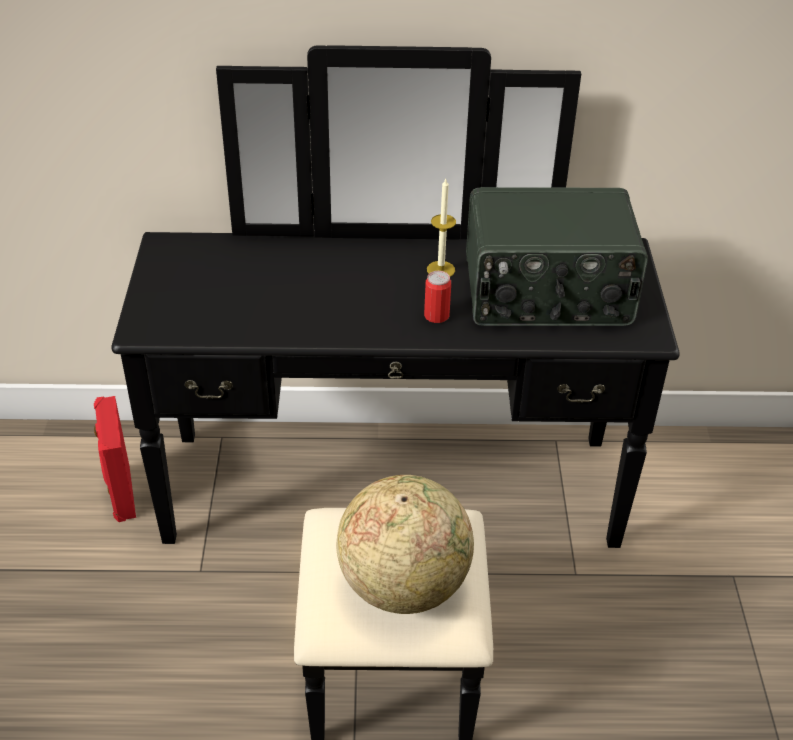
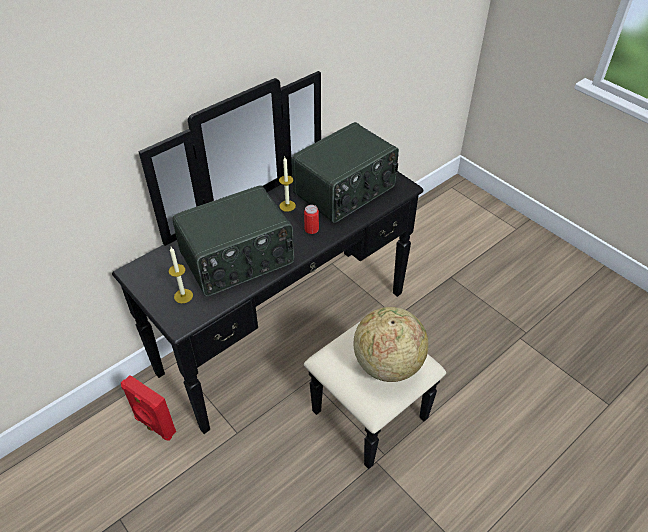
camera: 40 degrees left, 5 degrees up
(184, 302) = (183, 296): none -> candle
(296, 299) = (238, 260): none -> radio

